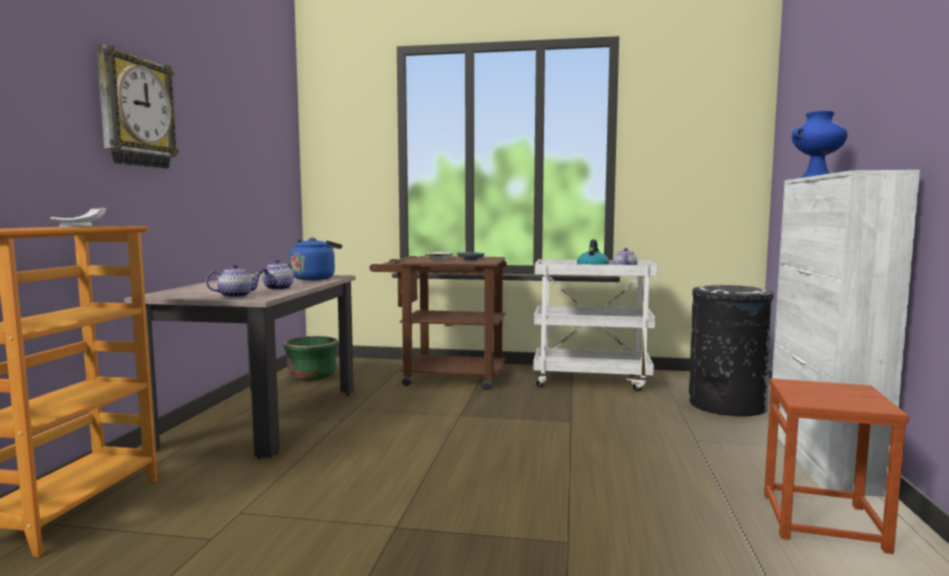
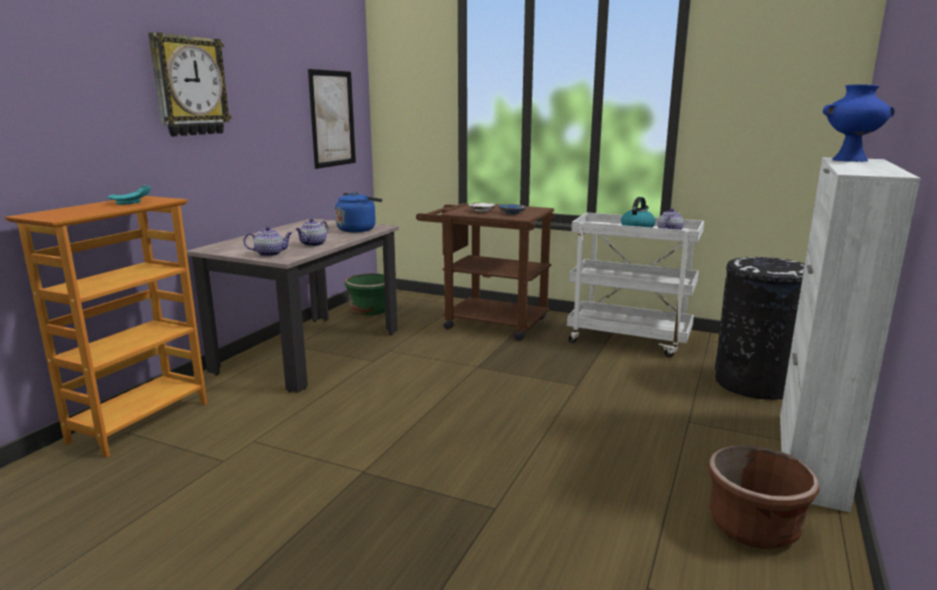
camera: 15 degrees right, 10 degrees up
(80, 226) = (132, 203): white plate -> turquoise plate
(268, 171) = (332, 119): none -> picture
(824, 522) = (753, 527): brown stool -> brown planter

